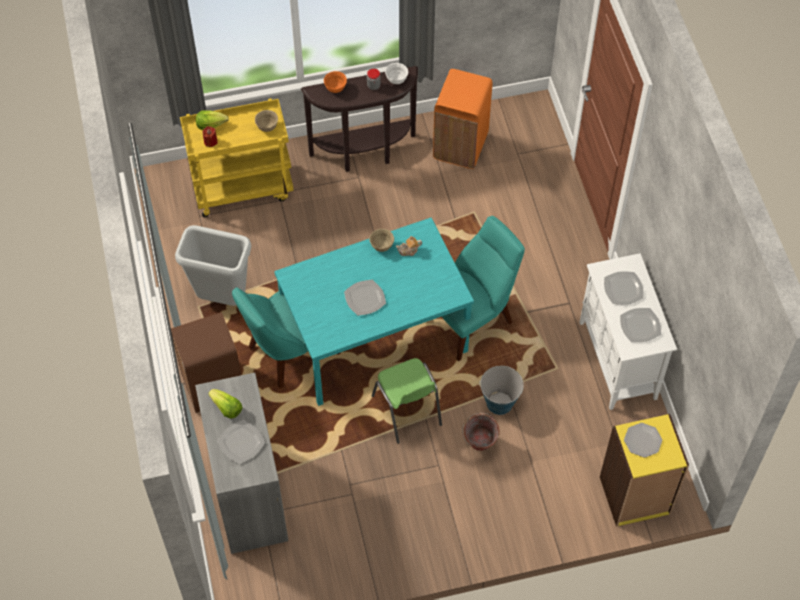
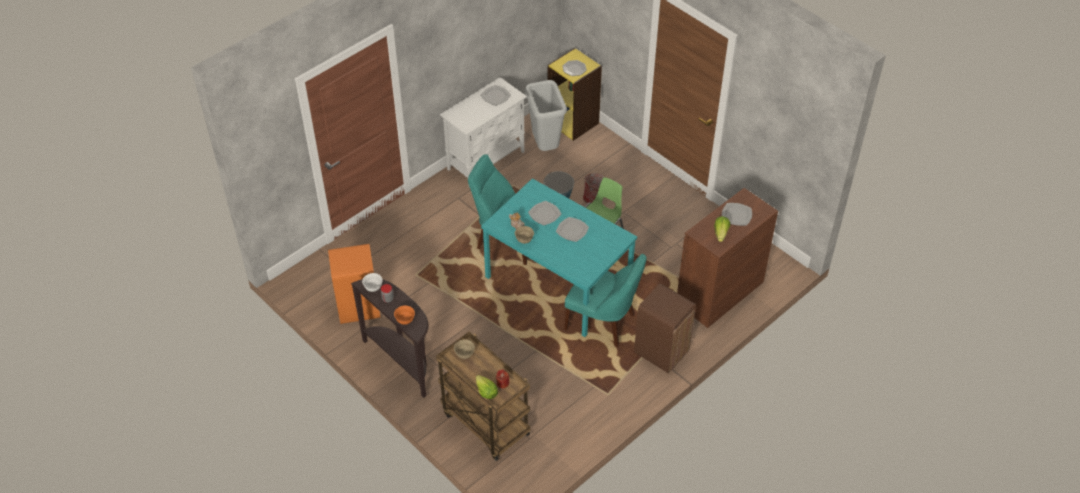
camera: 120 degrees left, 10 degrees down
(223, 298) = (589, 384): grey trash can -> grey trash can (544, 146)
(243, 188) = (484, 423): yellow cart -> brown cart
(249, 495) = (719, 292): grey cabinet -> brown cabinet
(623, 288) = (473, 112): plate -> plate (544, 214)

